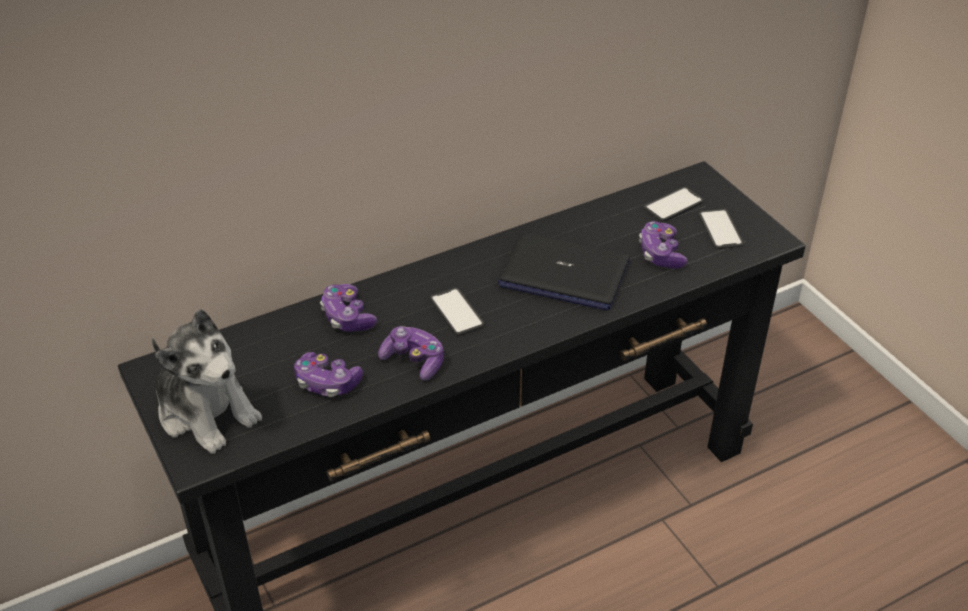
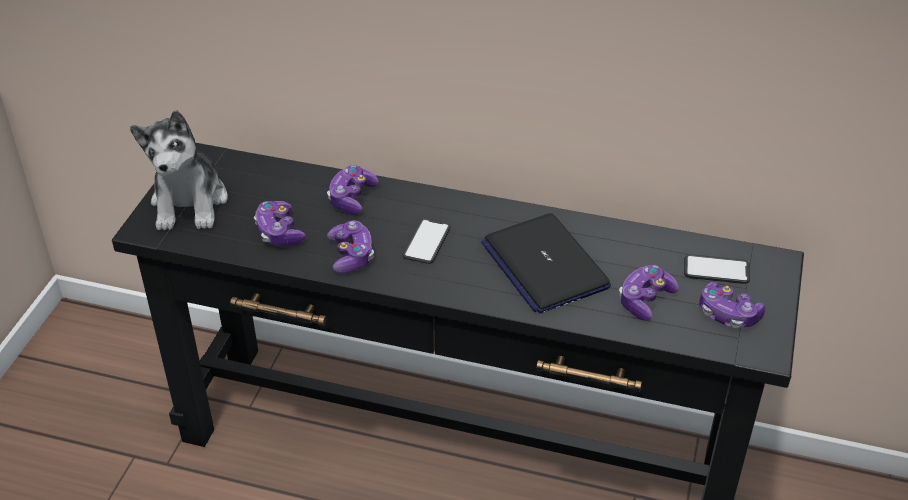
camera: 45 degrees right, 0 degrees up
(720, 230) = (728, 314): phone -> game controller

